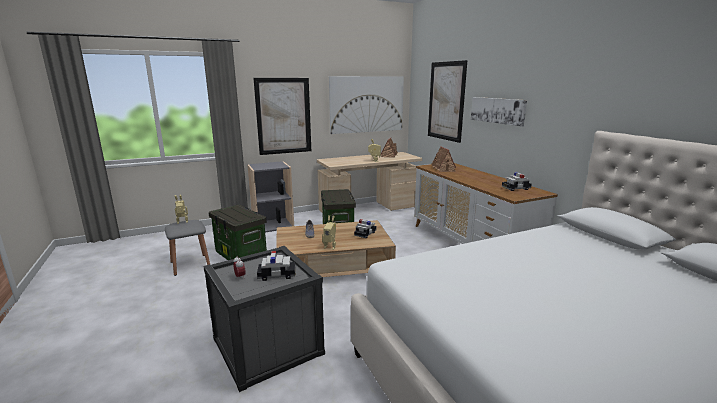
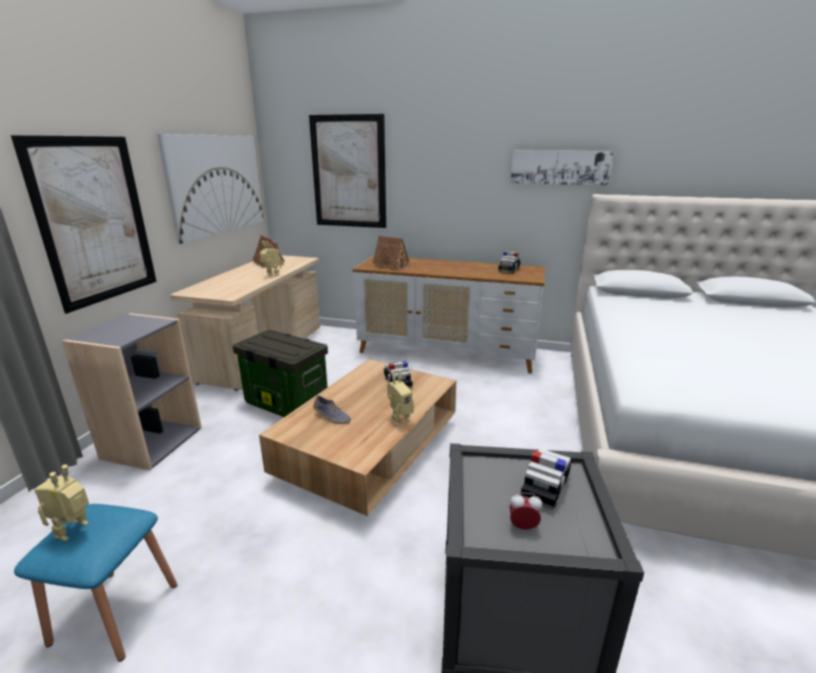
camera: 50 degrees left, 5 degrees up
(190, 264) = (115, 613): grey stool -> blue stool
(242, 256) = (200, 523): storage box -> none
(497, 110) = (447, 180): picture -> picture (560, 167)

